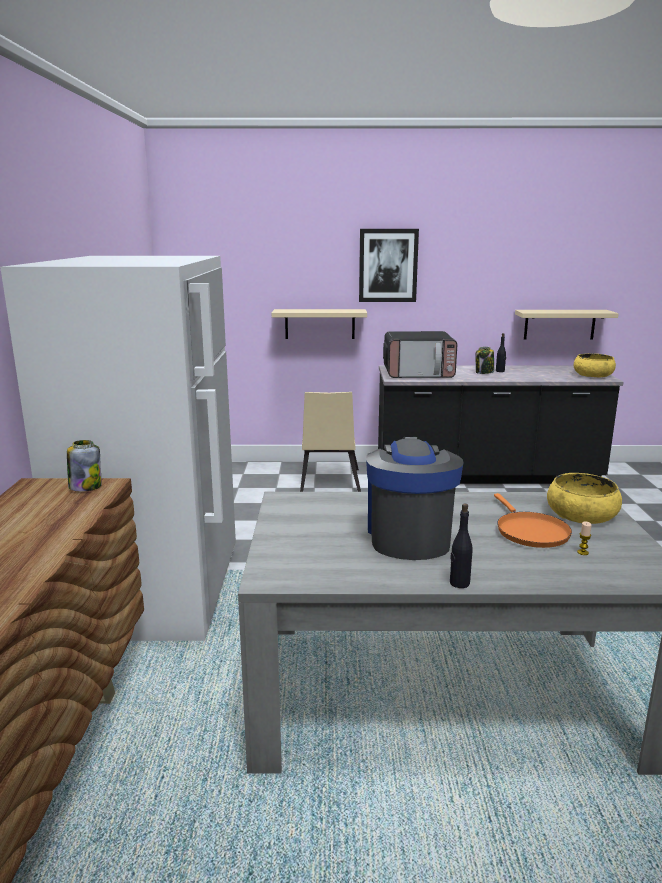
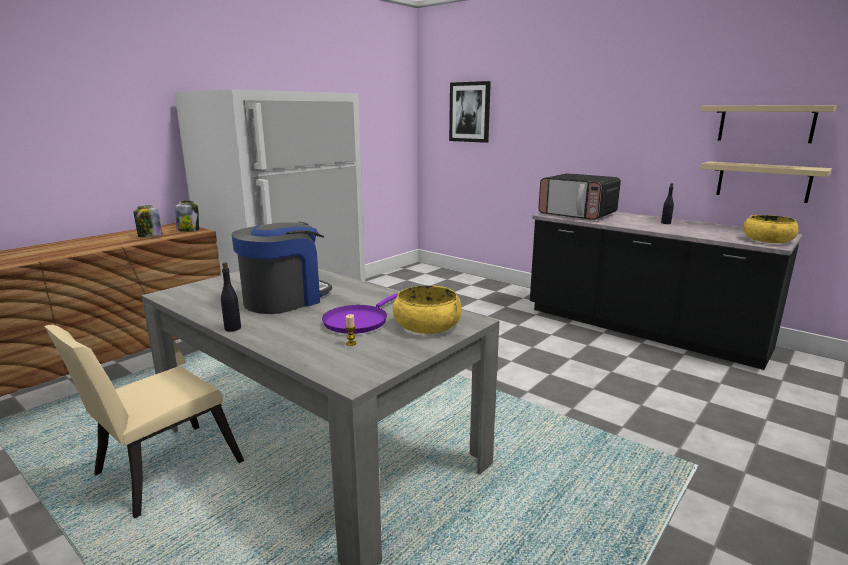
camera: 40 degrees right, 0 degrees up
(319, 324) = (522, 163): beige shelf -> beige shelf (766, 123)
(329, 483) = (494, 299): beige chair -> beige chair (160, 471)
(388, 265) = (581, 112): picture -> picture (470, 112)
(484, 372) = (645, 222): jar -> jar (150, 236)
(529, 531) = (357, 321): orange frying pan -> purple frying pan

